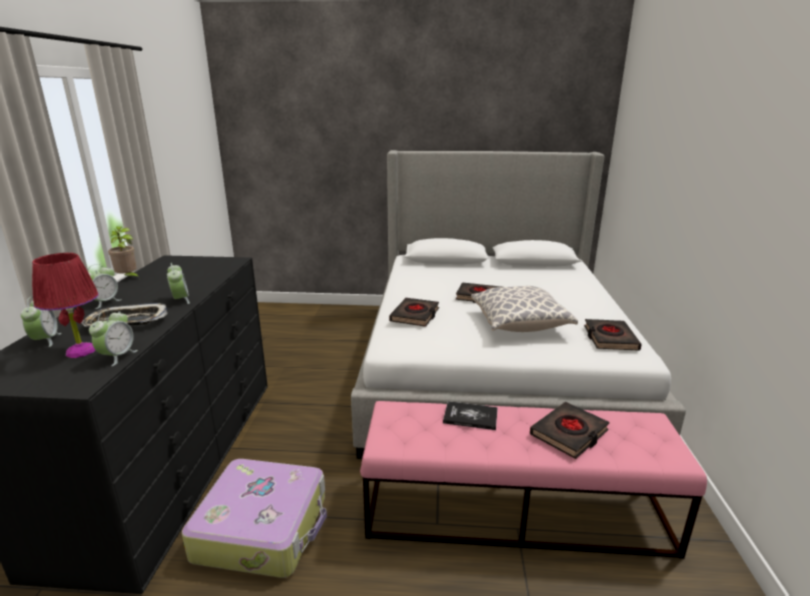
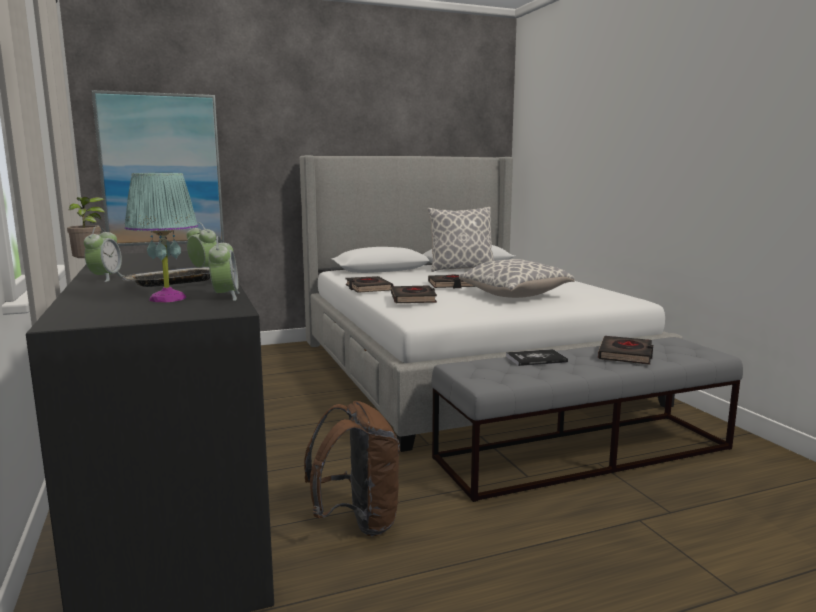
camera: 25 degrees left, 10 degrees down
(46, 340) = (97, 299): alarm clock -> none
(81, 351) = (167, 298): red table lamp -> turquoise table lamp
(263, 527) = (357, 521): suitcase -> brown backpack
(279, 161) = (161, 170): none -> picture
(516, 511) = (585, 453): pink bench -> grey bench
(519, 269) = (461, 269): none -> pillow
(610, 338) = (598, 294): black book -> black book (368, 288)

